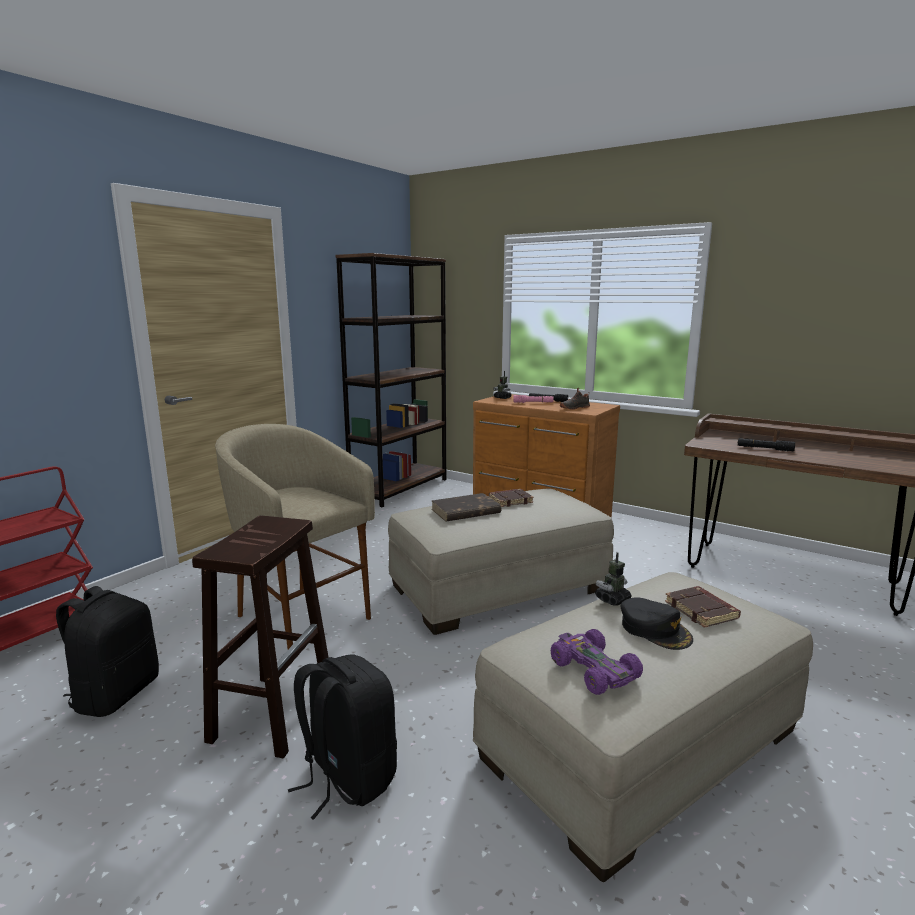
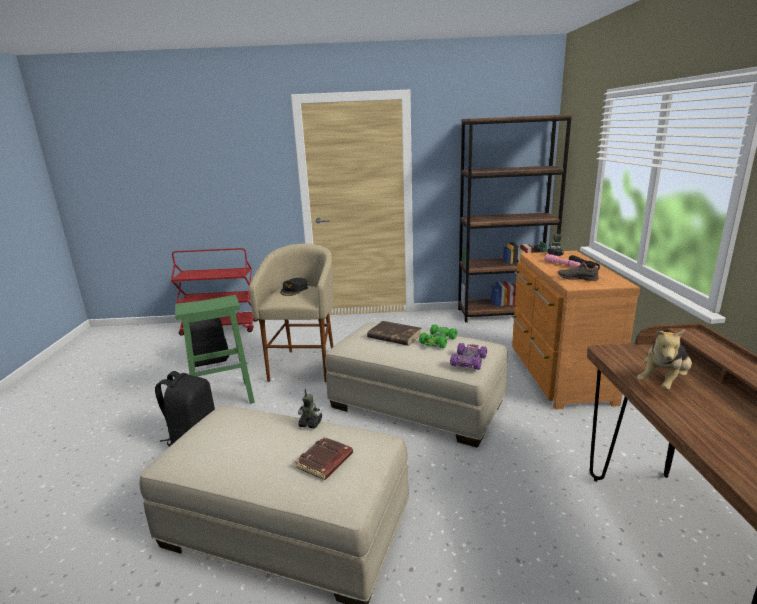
camera: 55 degrees right, 5 degrees up
(273, 712) = (224, 398): brown stool -> green stool
(510, 500) = (438, 341): brown book -> green toy car
(593, 669) = (210, 441): purple toy car -> purple toy car (468, 361)
(655, 629) = (278, 449): black cap -> black cap (294, 290)
(764, 449) = (663, 382): black flashlight -> plush toy

